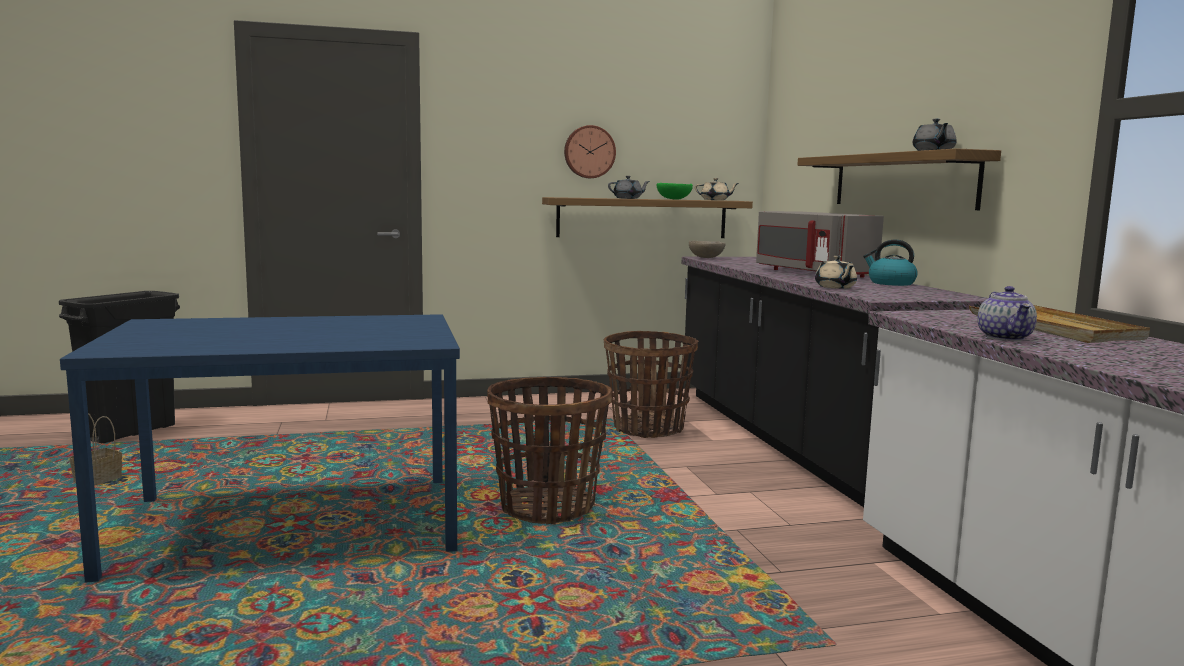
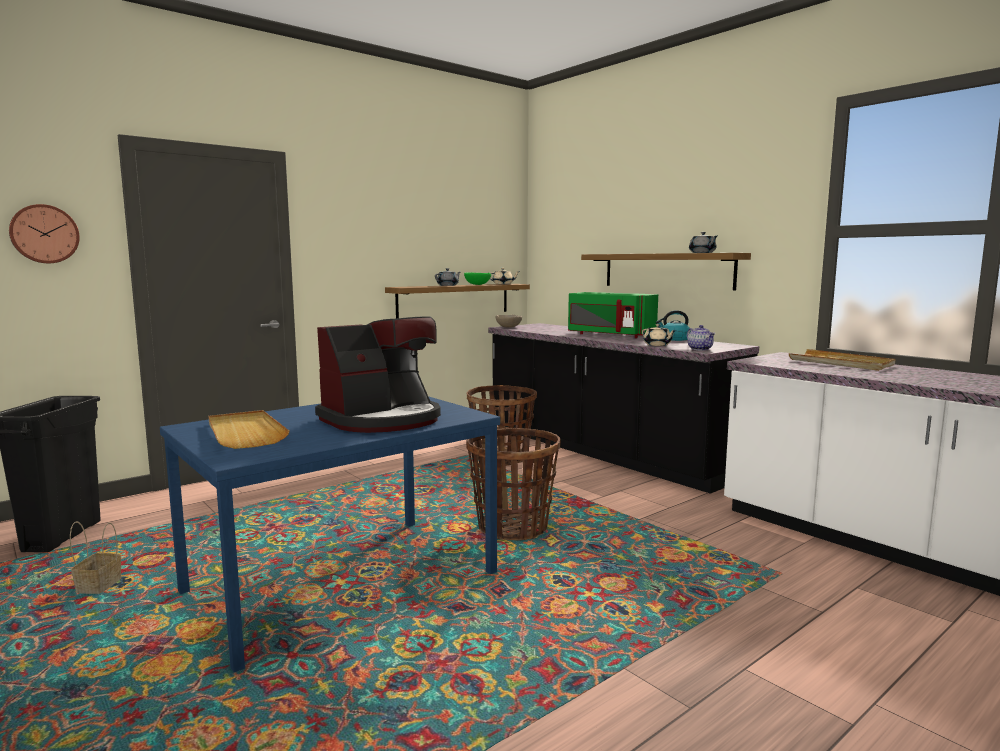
camera: 25 degrees left, 0 degrees up
(175, 332) = (245, 433): none -> beige tray
(329, 336) = (383, 420): none -> coffee machine
(589, 152) = (416, 250): wall clock -> wall clock (44, 234)
(811, 273) = (609, 335): grey microwave -> green microwave
(1005, 337) = (839, 371): teapot -> teapot (700, 349)

